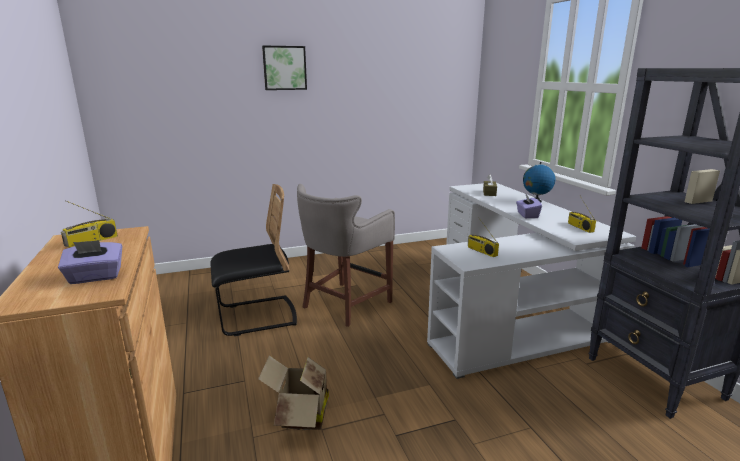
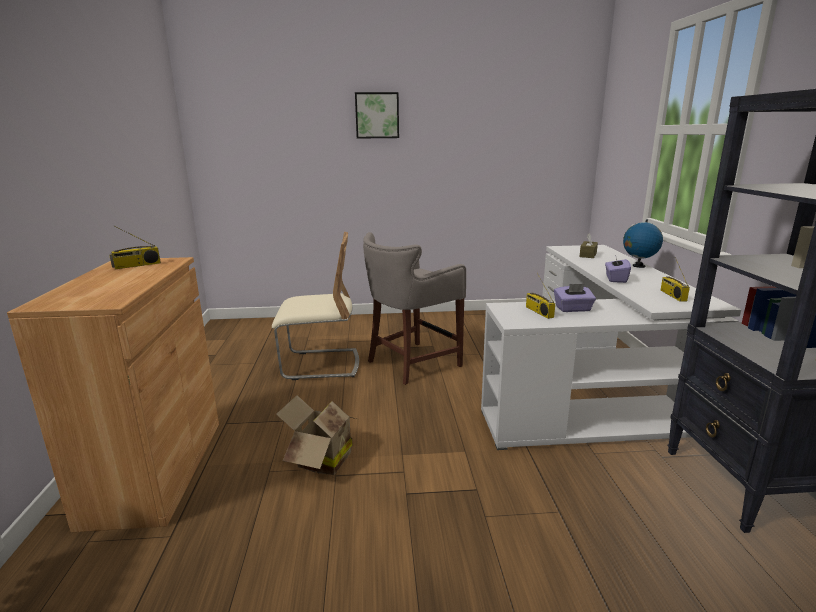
camera: 15 degrees right, 0 degrees up
(95, 277) = (114, 291): purple tissue box -> purple tissue box (573, 309)
(257, 316) = (320, 365): black chair -> beige chair

